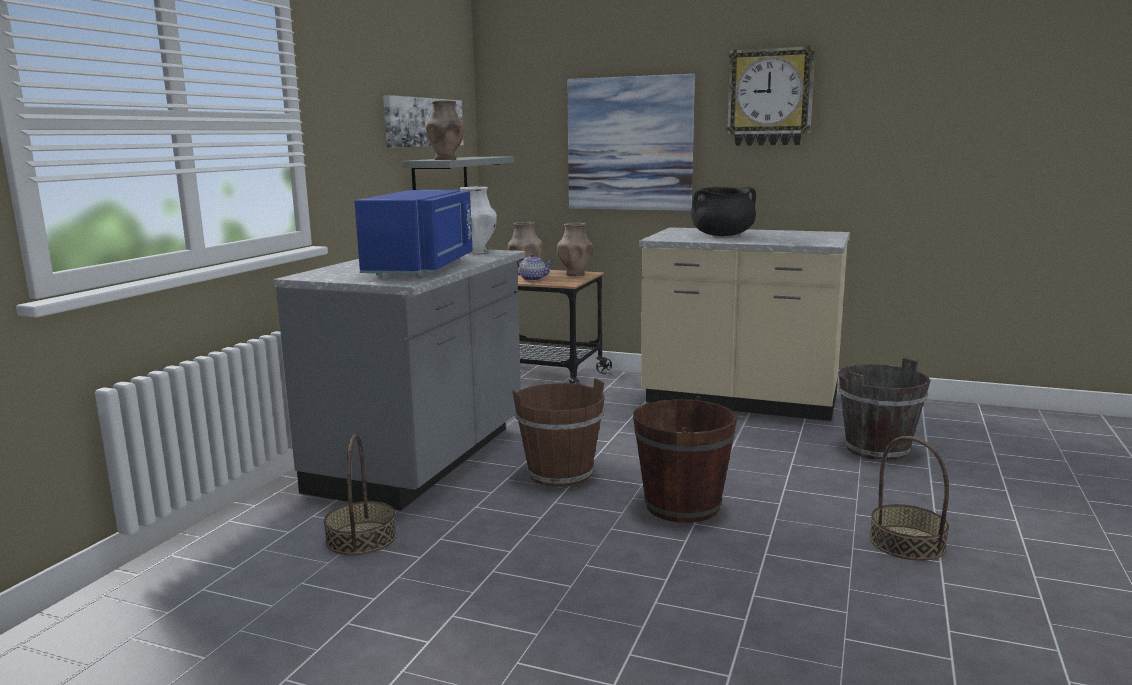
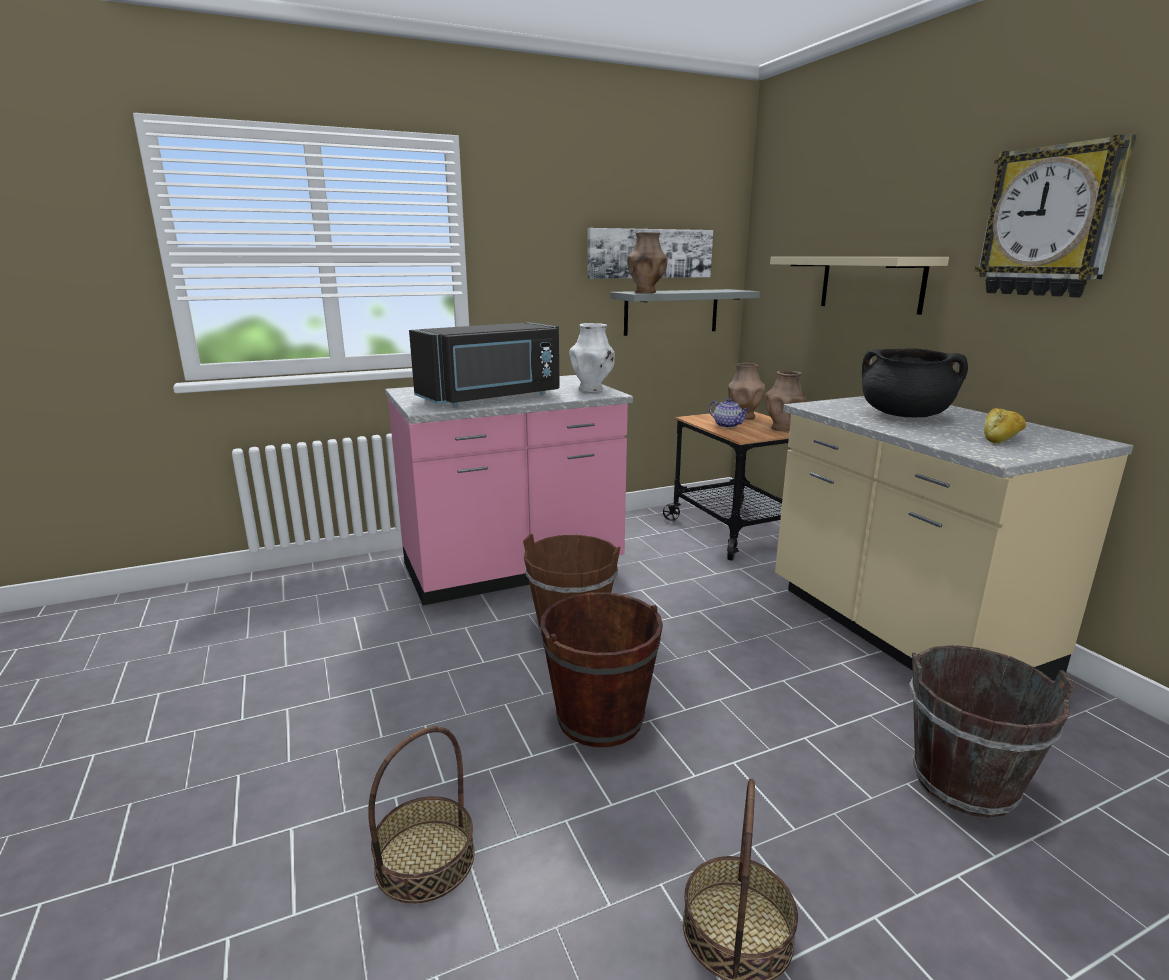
camera: 45 degrees right, 5 degrees up
(361, 538) = (365, 615): basket -> basket (425, 860)
(423, 267) = (492, 398): blue microwave -> black microwave
(423, 459) = (512, 569): grey counter -> pink counter
(630, 144) = (871, 283): picture -> beige shelf
(798, 237) = (1001, 438): none -> bread

